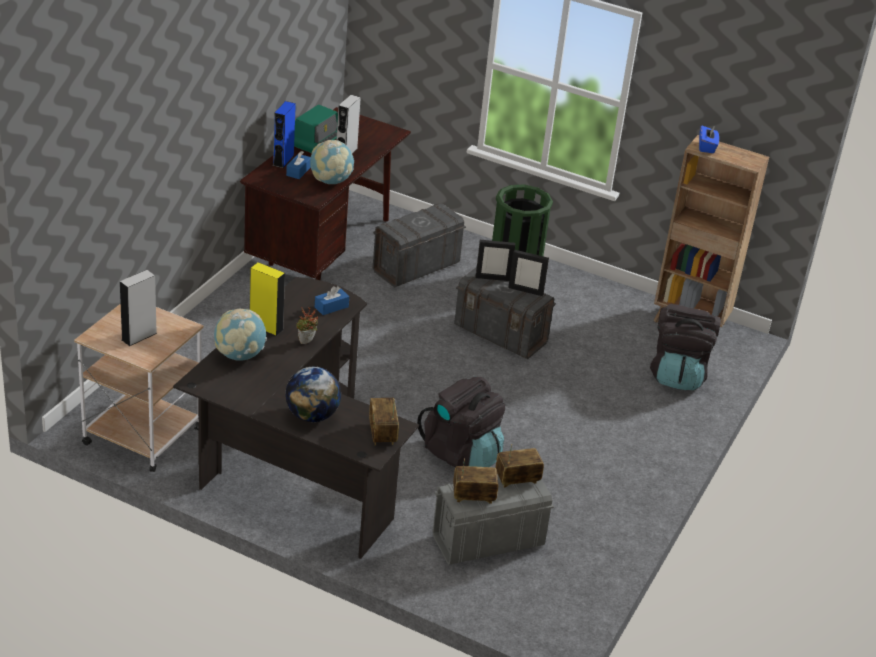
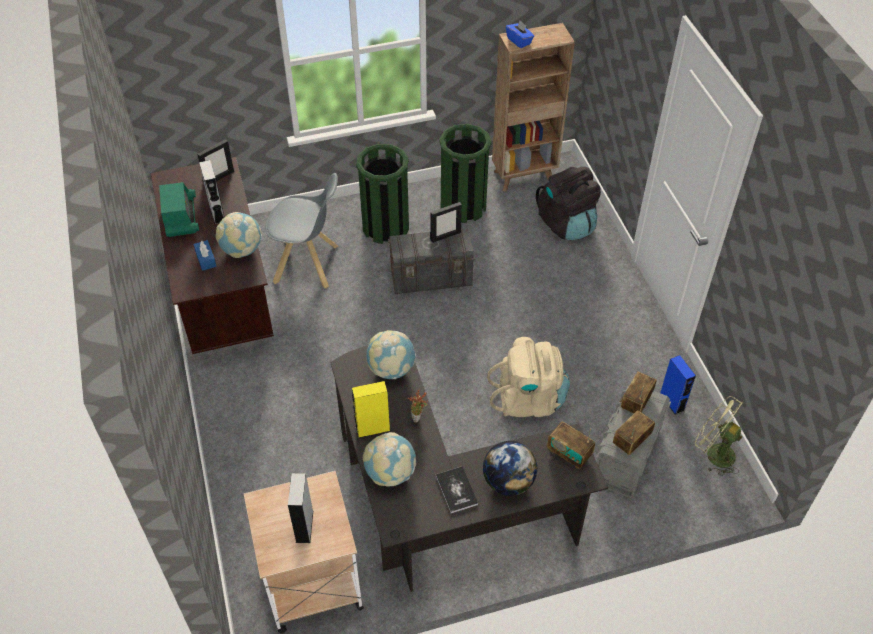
camera: 40 degrees left, 15 degrees up
(269, 394) = (456, 490): none -> book
(283, 160) = (180, 257): blue speaker -> blue speaker (672, 402)
(331, 307) = (391, 369): blue tissue box -> globe
(415, 267) = (308, 264): grey storage box -> grey chair
(462, 453) = (529, 399): black backpack -> beige backpack
(492, 277) = (412, 241): picture frame -> picture frame (218, 177)
(567, 594) = (714, 453): none -> green fan
(600, 309) = (463, 206): none -> green trash can

